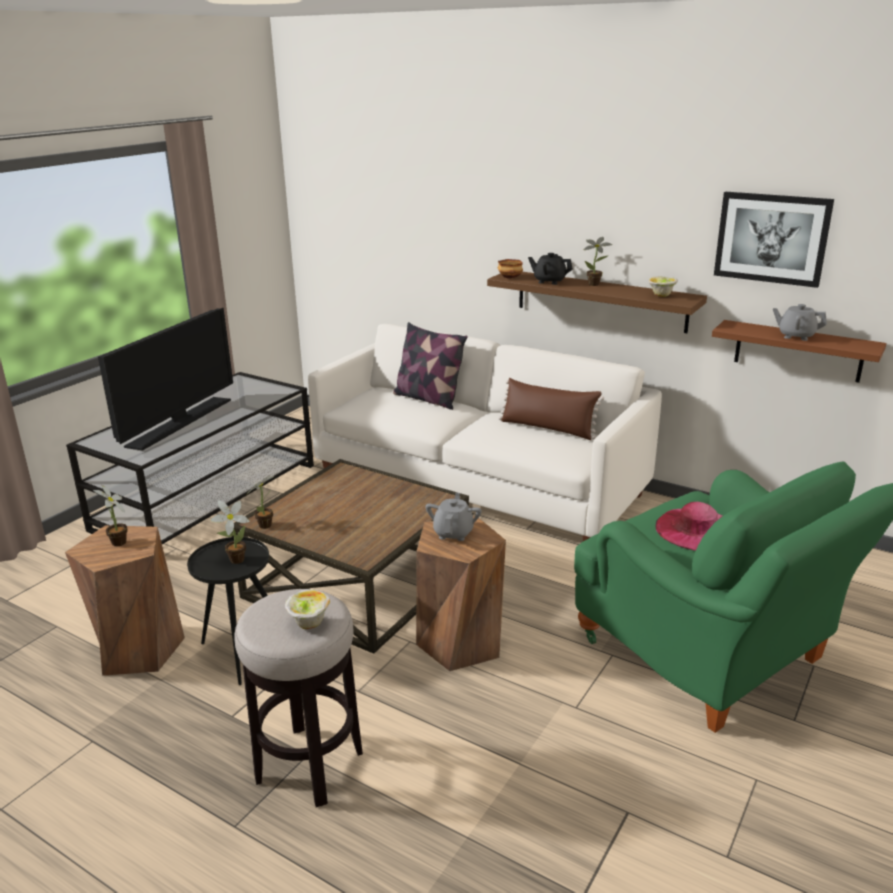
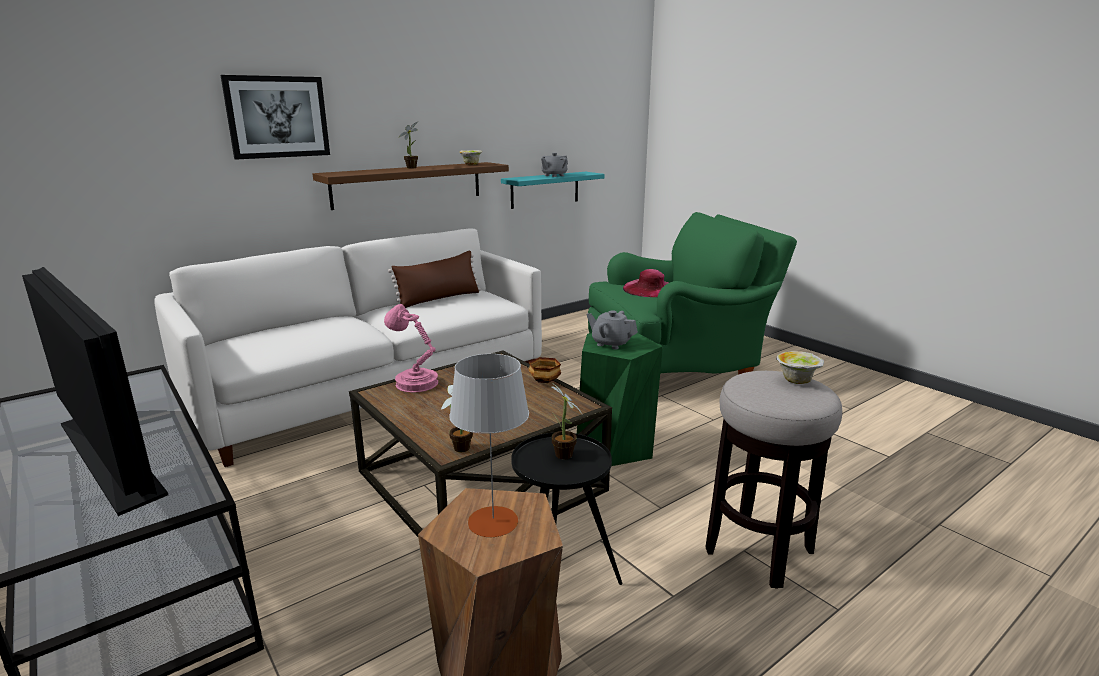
camera: 70 degrees left, 5 degrees down
(118, 544) = (493, 521): potted plant -> grey table lamp
(368, 477) = (414, 382): none -> pink table lamp
(428, 398) = (300, 324): pillow -> none
(460, 642) = (615, 446): brown stool -> green stool
(509, 277) = (340, 174): bowl -> bowl (544, 381)
(549, 281) = (378, 171): black teapot -> none
(771, 238) = (520, 111): picture -> picture (277, 117)
(798, 351) = (545, 190): brown shelf -> turquoise shelf

